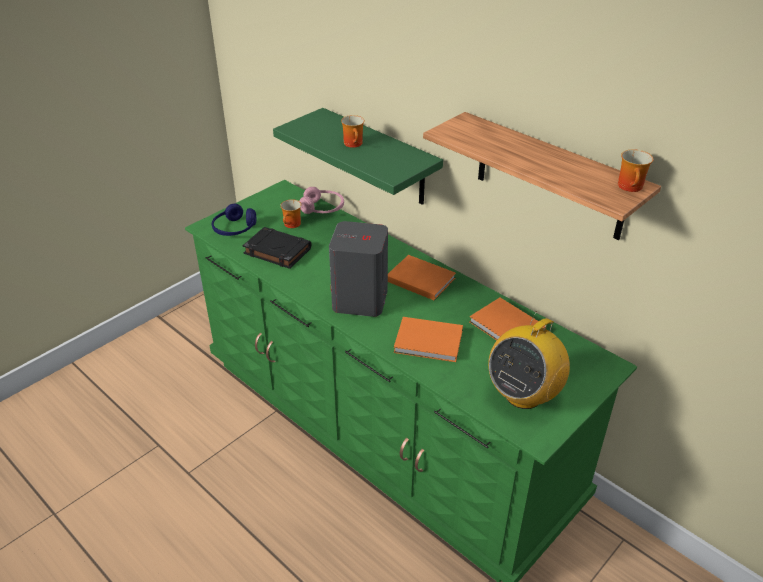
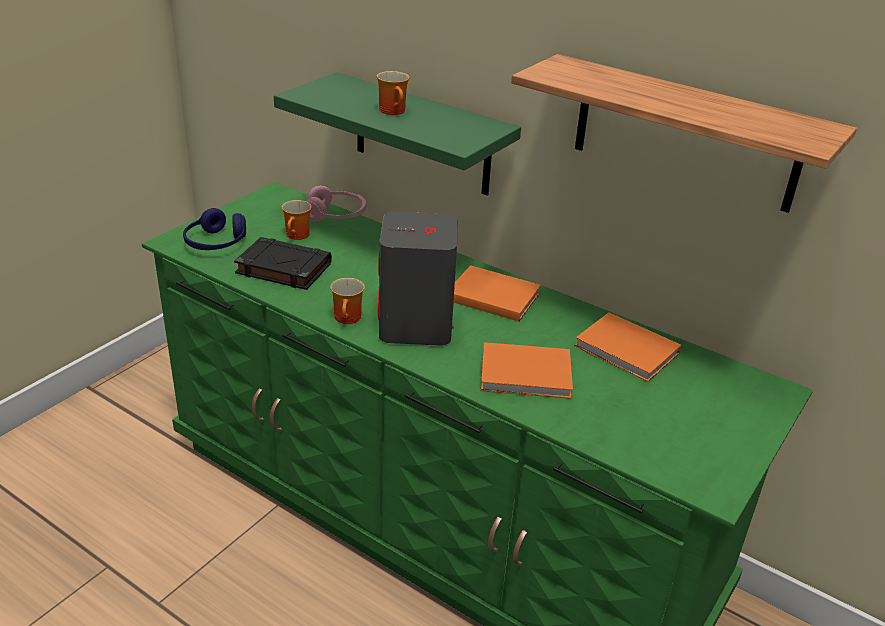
camera: 10 degrees left, 5 degrees down
(523, 394) = (676, 435): radio -> none
(632, 187) = (822, 129): mug -> mug (349, 318)

